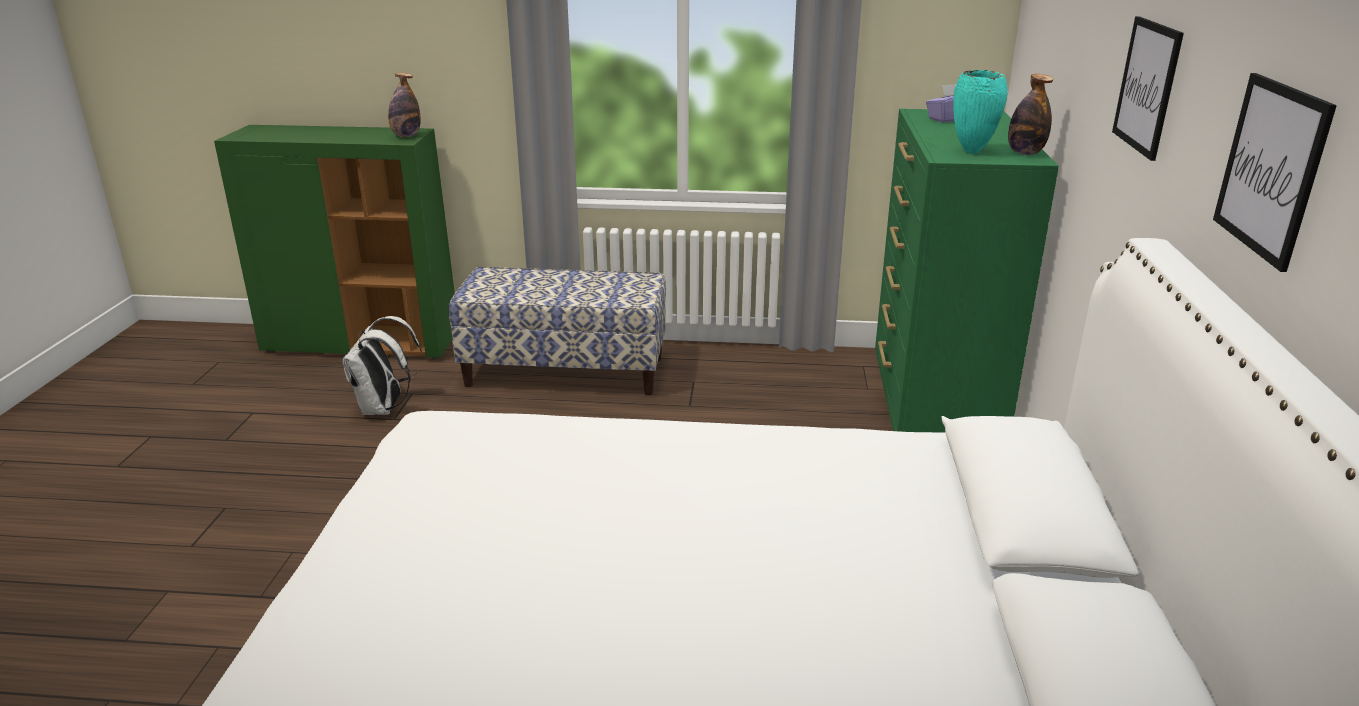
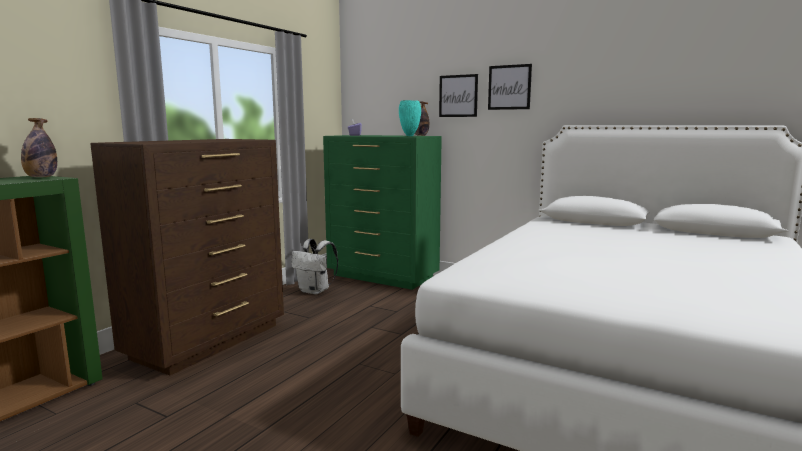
camera: 65 degrees left, 15 degrees down
(384, 409) = (140, 419): white backpack -> white backpack (315, 291)
(565, 371) = (209, 341): bench -> brown dresser
(1270, 168) = (614, 87): picture -> picture (458, 96)

